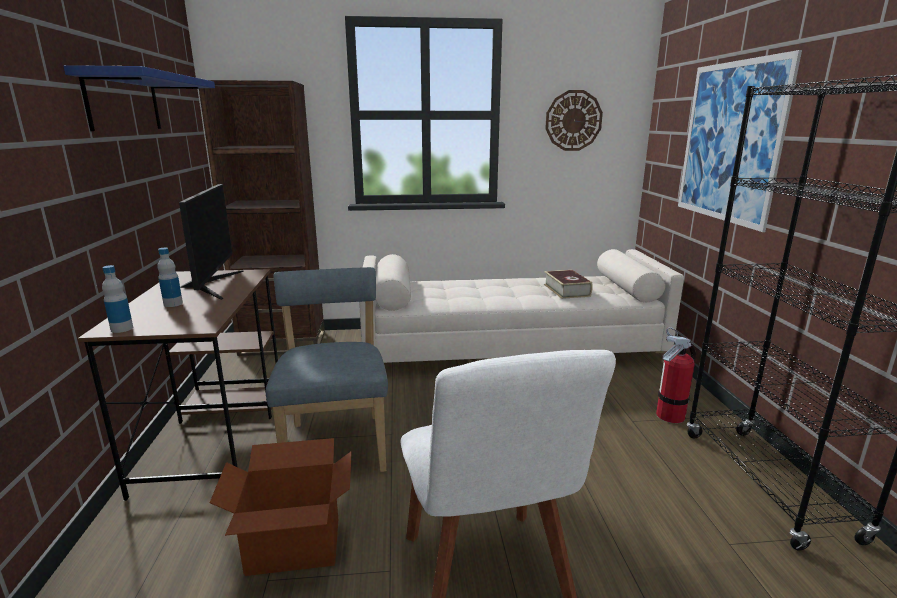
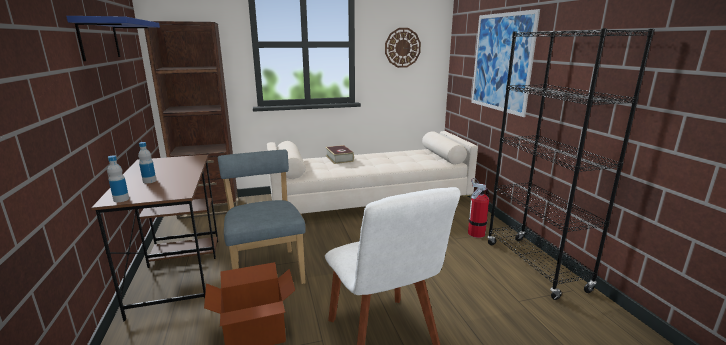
camera: 10 degrees left, 0 degrees up
(211, 285) = (171, 167): monitor -> none
(566, 290) = (405, 159): book -> book (339, 158)

